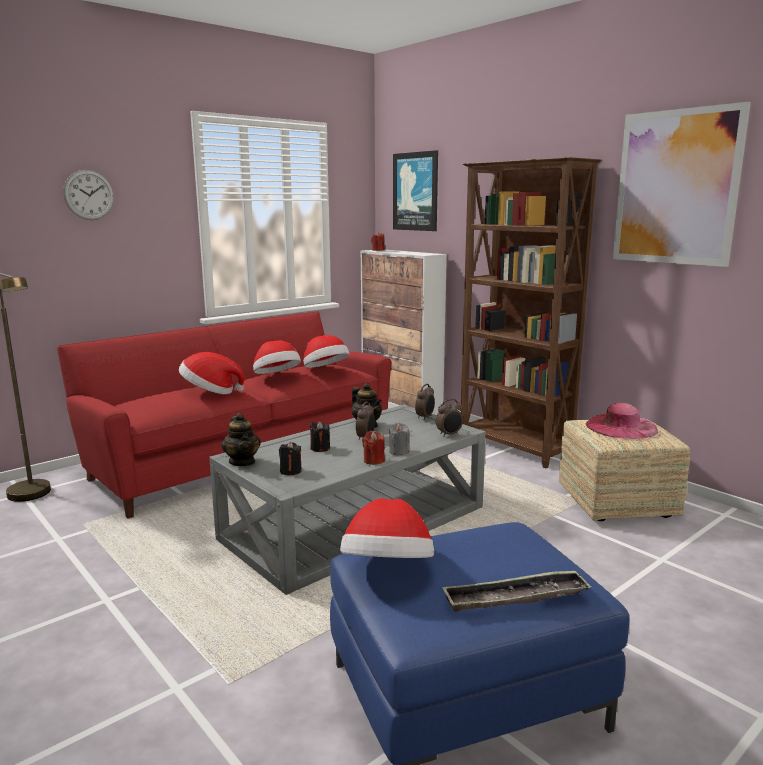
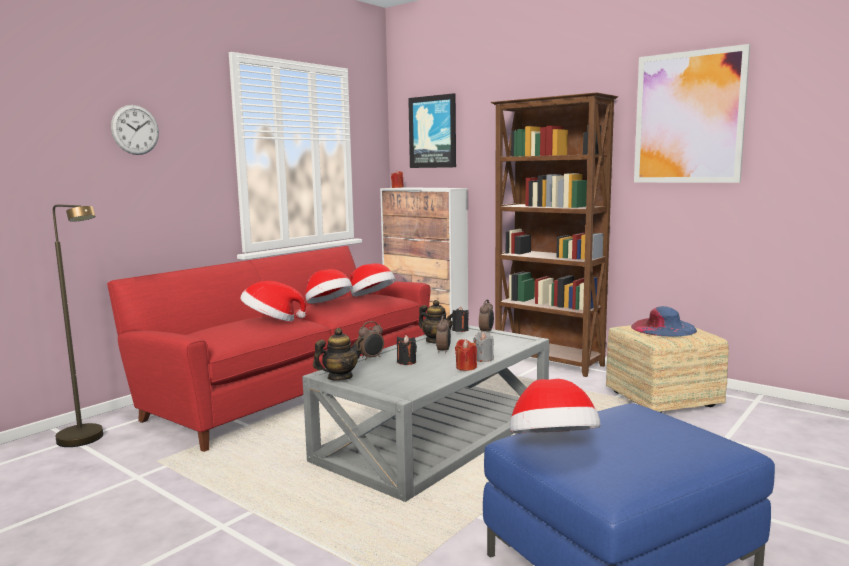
camera: 10 degrees left, 5 degrees down
(242, 462) = (339, 377): teapot -> teapot turned 90 degrees counterclockwise
(290, 471) = (392, 382): black candle -> black candle (460, 330)
(449, 435) = (519, 343): alarm clock -> alarm clock (371, 358)
(515, 598) = (680, 456): tray -> none
(621, 427) = (663, 328): pink hat -> blue hat

